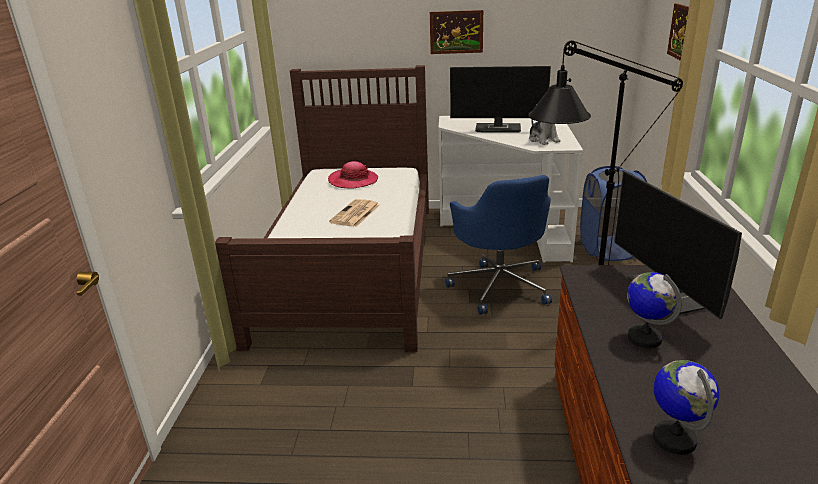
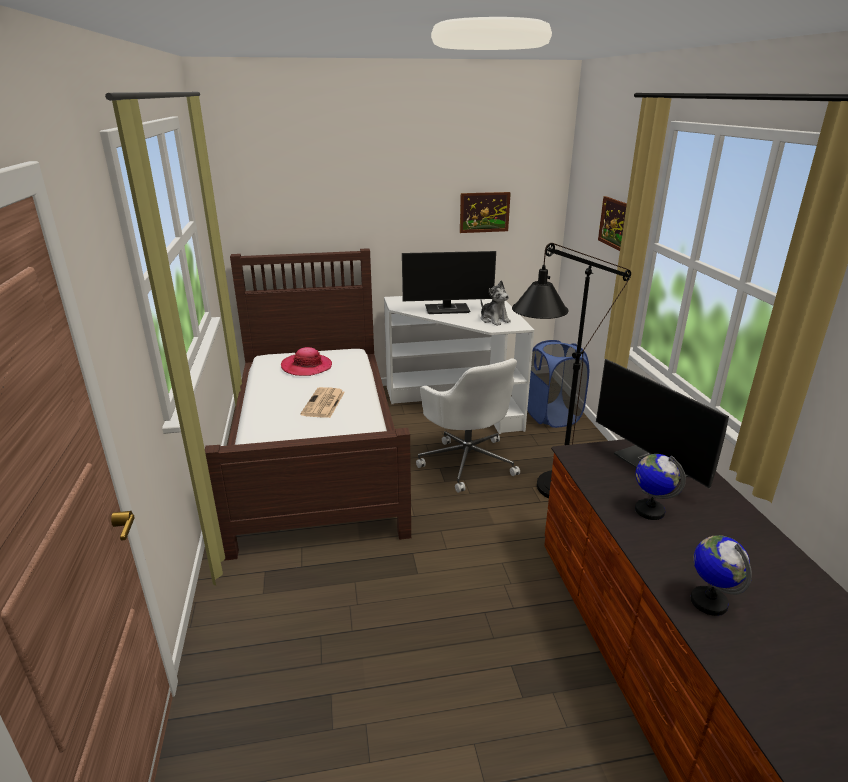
camera: 15 degrees left, 0 degrees up
(456, 32) = (398, 216): picture -> picture (484, 212)
(499, 286) = (467, 461): blue office chair -> white office chair

